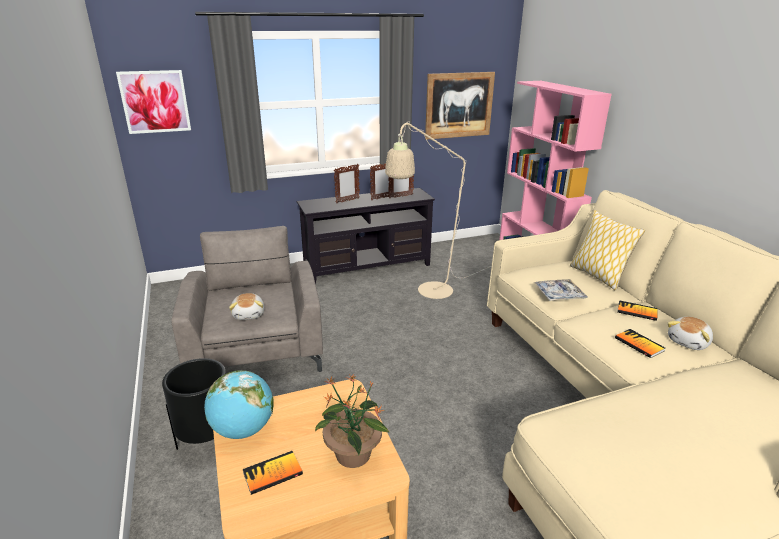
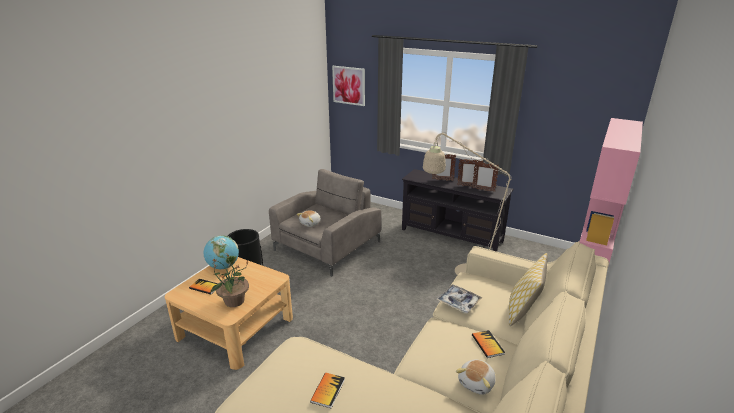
camera: 50 degrees right, 0 degrees up
(459, 105) = (573, 127): picture -> none
(639, 344) = (436, 357): book -> book (328, 390)
(689, 342) = (477, 383): plush toy -> plush toy turned 60 degrees counterclockwise

